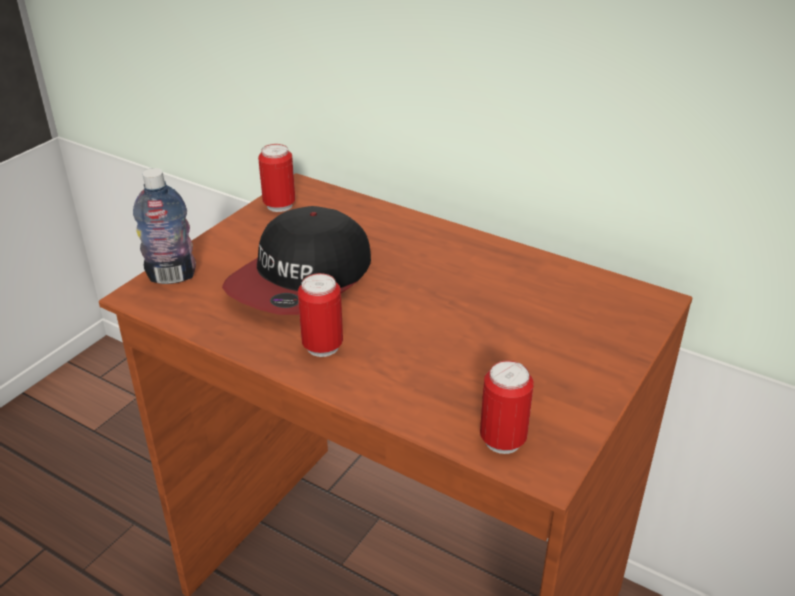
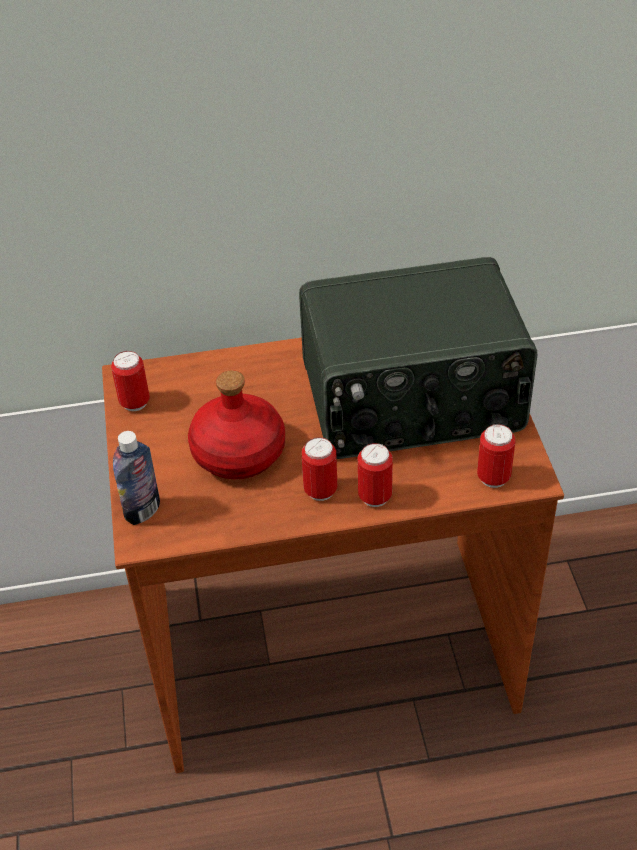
camera: 40 degrees left, 10 degrees up
(302, 279) = (239, 452): cap -> red bottle
(362, 381) = (375, 497): none -> can
(510, 327) = (412, 401): none -> radio

